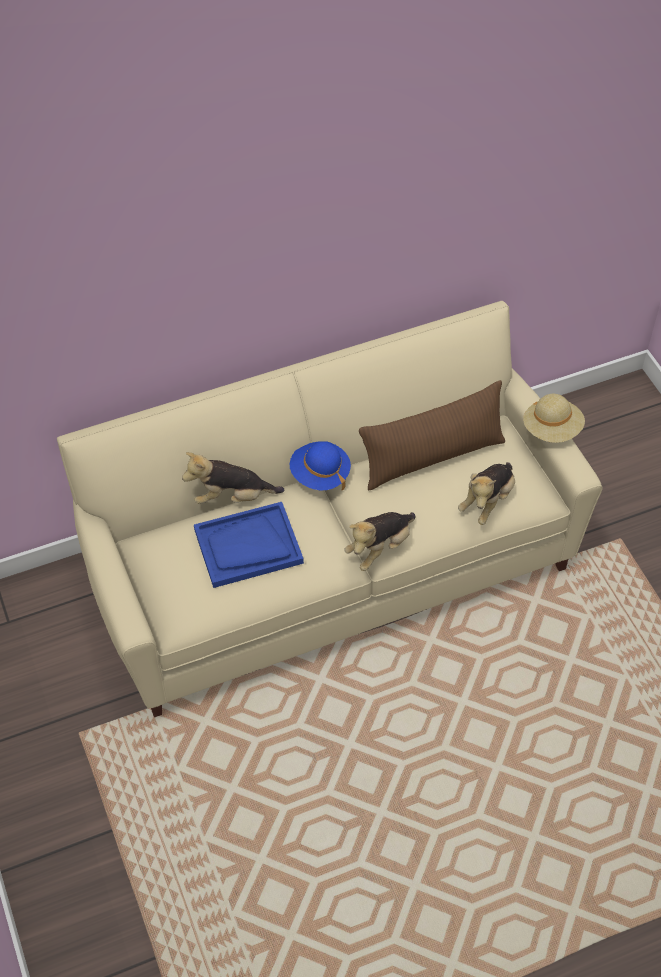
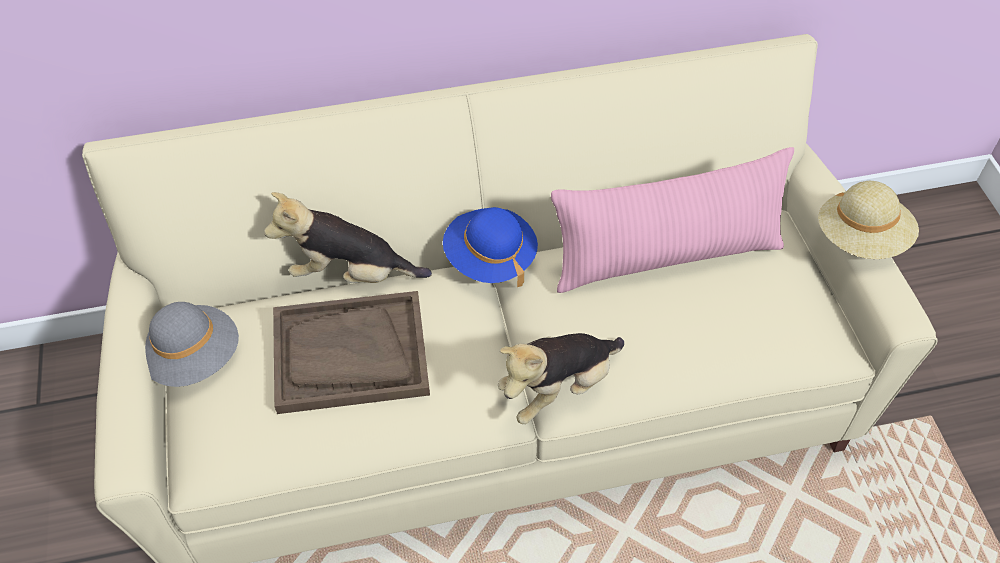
camera: 10 degrees right, 0 degrees up
(147, 564) = (194, 358): none -> grey hat
(248, 546) = (350, 354): blue tray -> brown tray
(432, 457) = (666, 256): brown pillow -> pink pillow
(487, 501) = (744, 337): plush toy -> none

